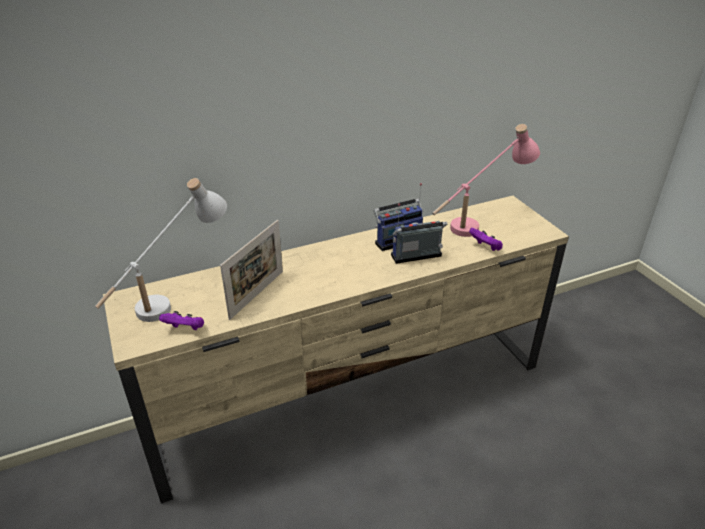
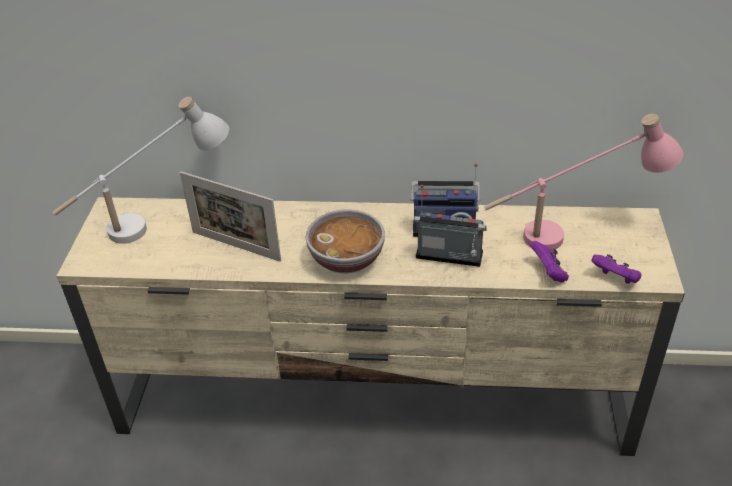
camera: 30 degrees right, 5 degrees up
(185, 329) = (140, 262): purple game controller -> purple game controller (615, 279)
(257, 294) = (236, 246): picture frame -> picture frame turned 60 degrees clockwise
(349, 278) = (347, 259): none -> bowl

